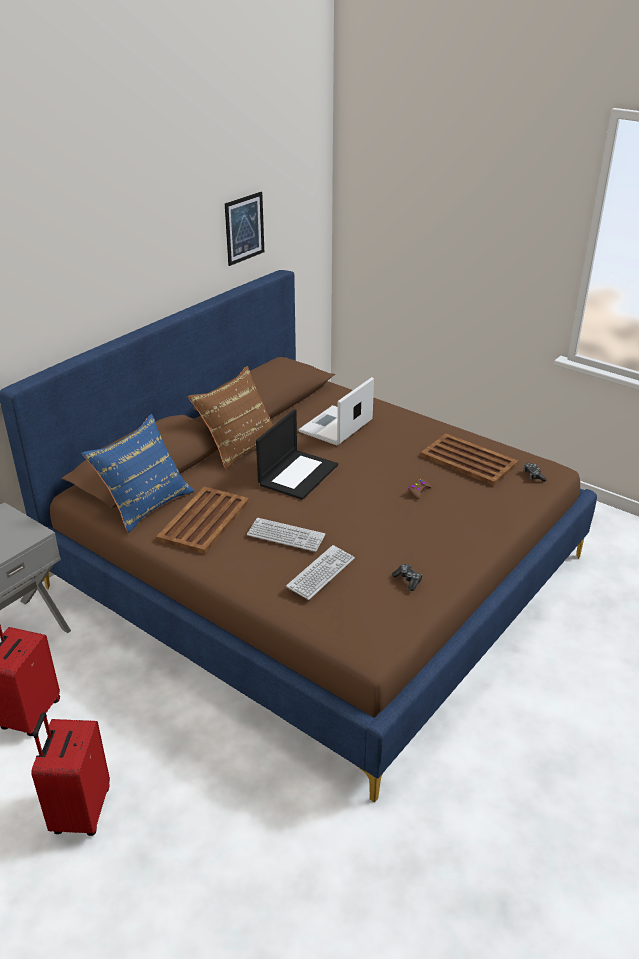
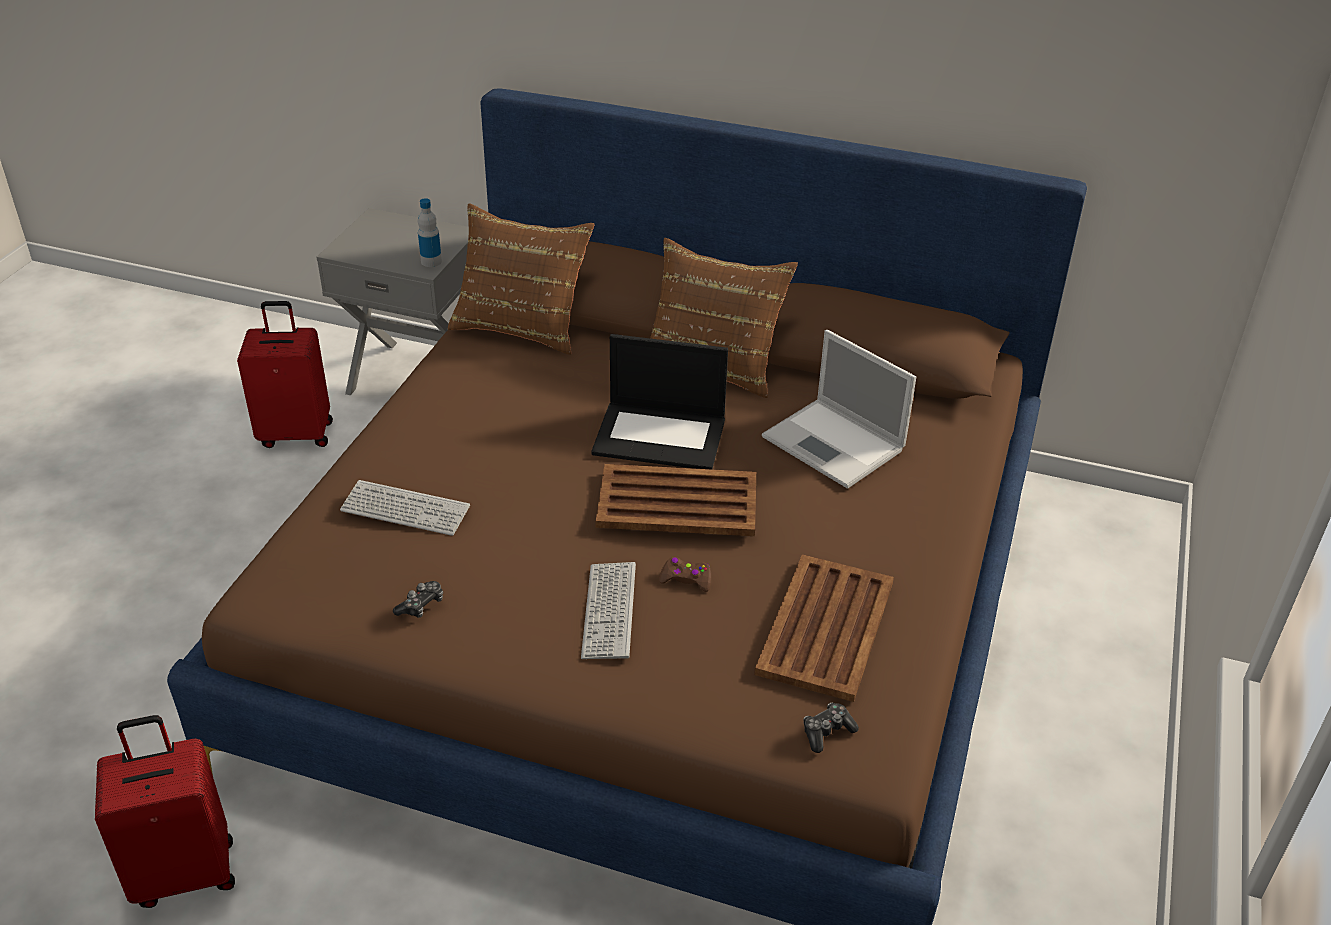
camera: 70 degrees right, 5 degrees up
(29, 529) = (431, 261): none -> bottle
(80, 811) = (164, 518): red suitcase -> red suitcase (185, 872)
(145, 503) = (522, 325): blue pillow -> brown pillow
(203, 521) = (500, 381): brown tray -> brown tray (675, 502)
(244, 228) = (1019, 69): picture -> none
(286, 536) = (488, 459): keyboard -> keyboard (609, 612)
(335, 427) = (835, 444): laptop -> laptop turned 150 degrees counterclockwise

